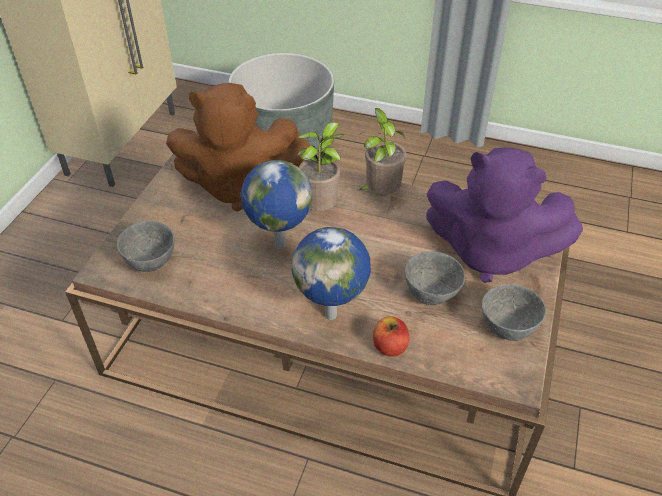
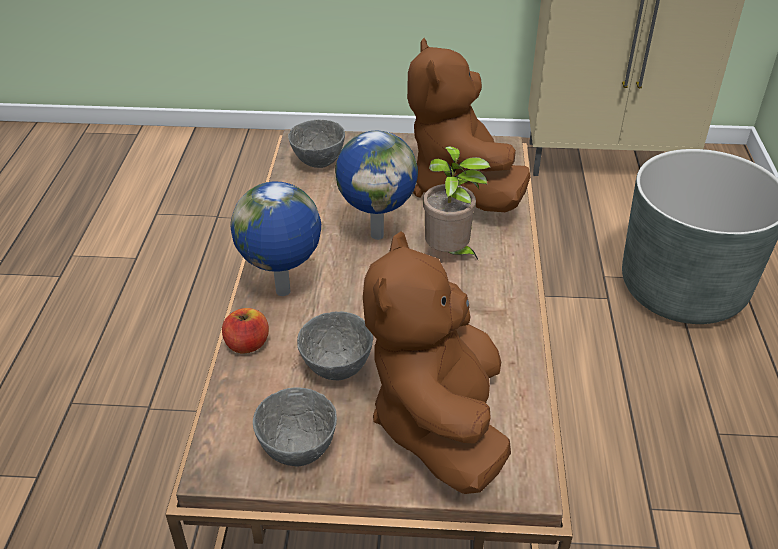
camera: 75 degrees right, 5 degrees down
(380, 194) = (505, 298): potted plant -> none
(490, 252) = (439, 421): purple plush toy -> brown plush toy

